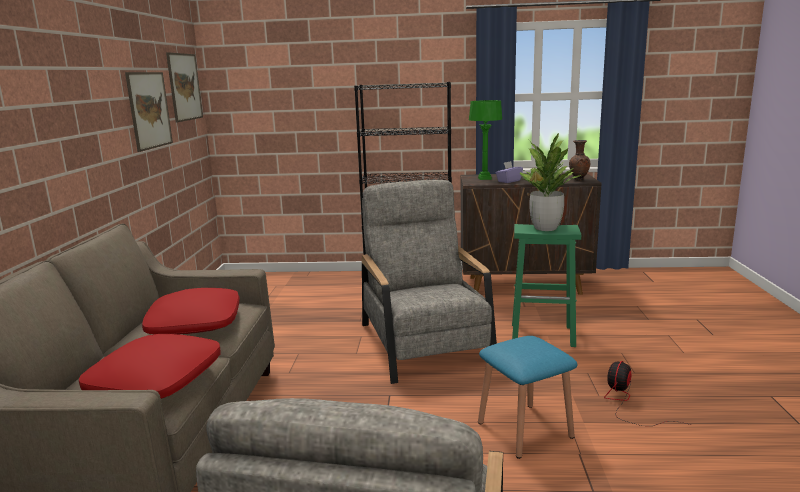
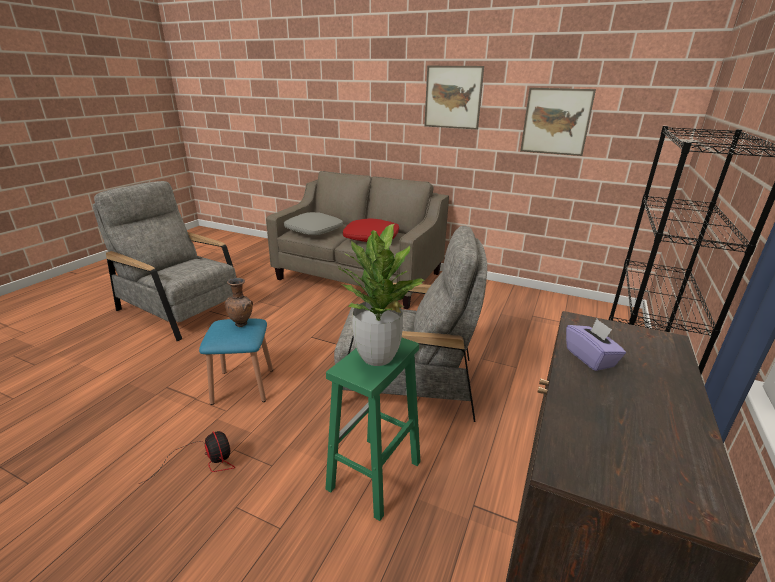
camera: 110 degrees right, 10 degrees up
(155, 380) = (314, 230): red pillow -> grey pillow
(184, 87) = (647, 106): picture -> picture (453, 97)
(484, 178) = (629, 344): green table lamp -> none
(578, 180) = (582, 455): brown vase -> brown vase (242, 324)

